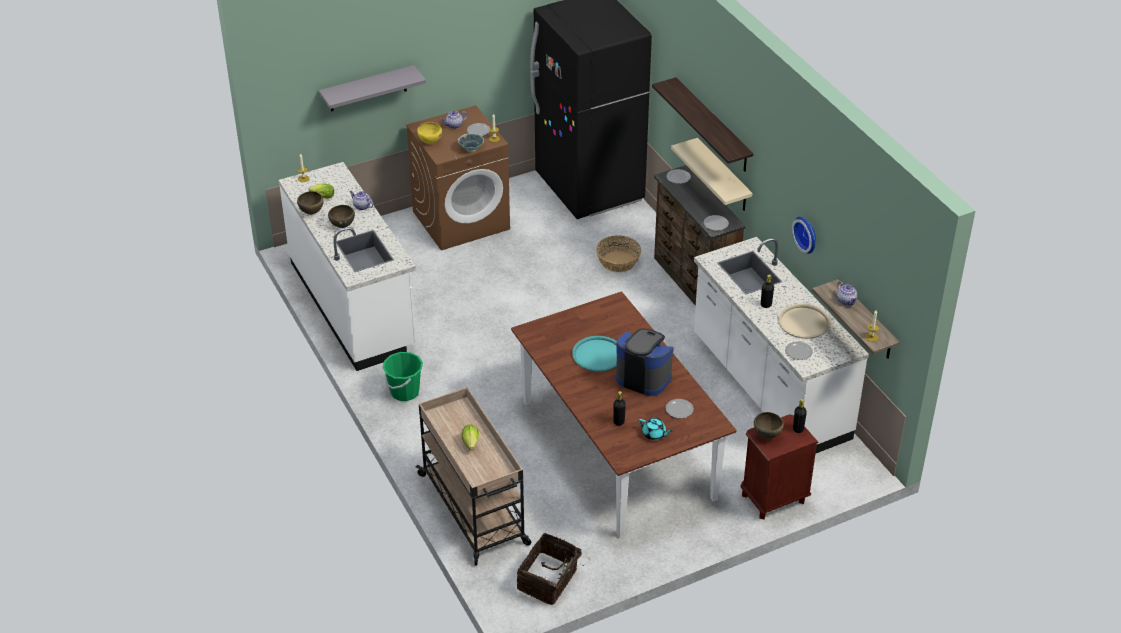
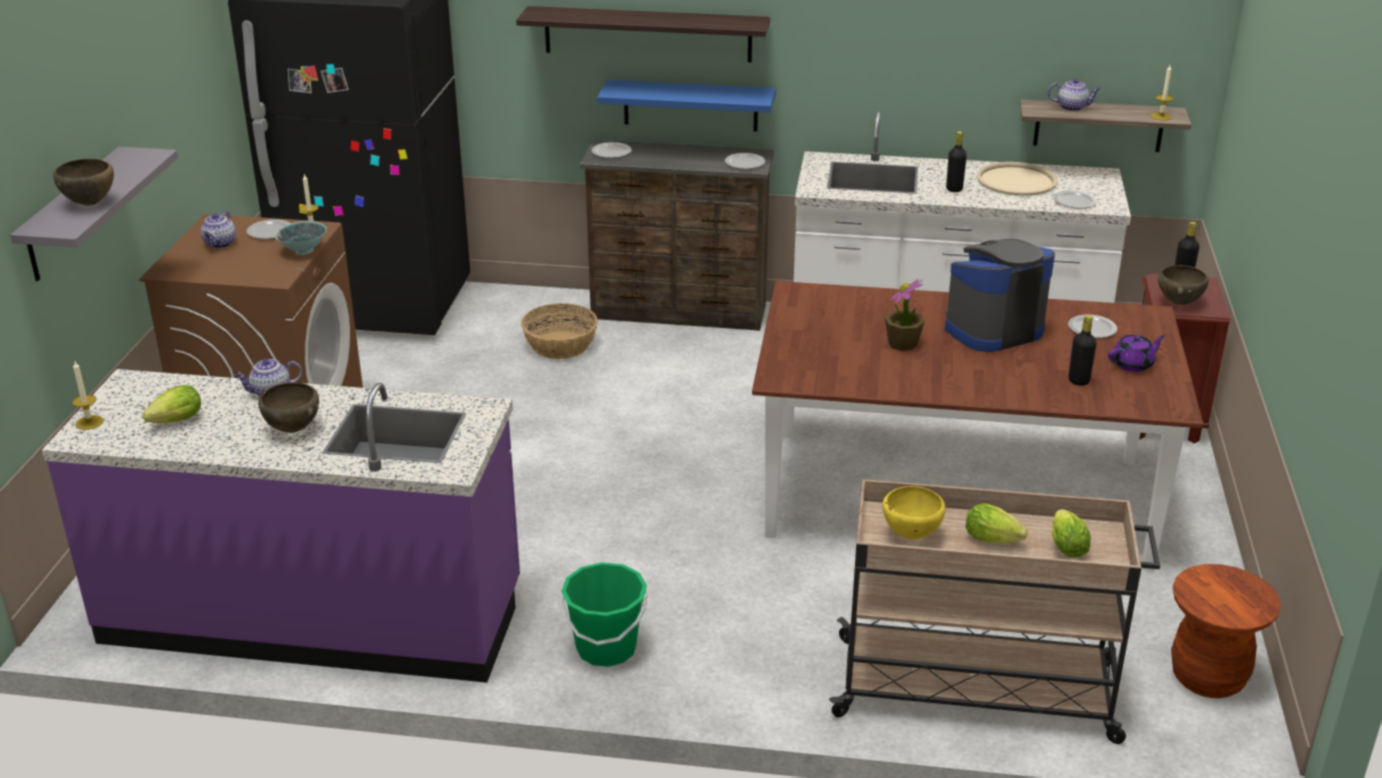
camera: 55 degrees left, 10 degrees down
(312, 212) = (201, 447): brown bowl -> brown bowl (90, 203)
(353, 305) = (314, 616): white counter -> purple counter
(430, 142) = (224, 275): yellow bowl -> yellow bowl (910, 535)
(486, 466) = (1065, 545): none -> lettuce
(549, 580) = (1207, 677): basket -> brown stool
(598, 354) = (902, 344): turquoise tray -> potted plant
(654, 434) = (1133, 364): turquoise teapot -> purple teapot
(723, 176) = (690, 105): beige shelf -> blue shelf
(807, 234) = (932, 71): wall clock -> none

